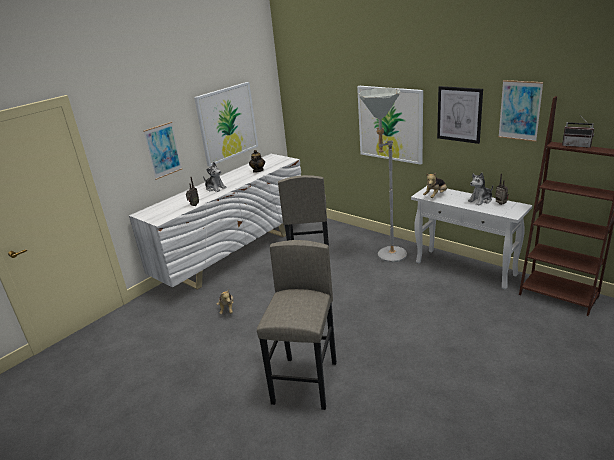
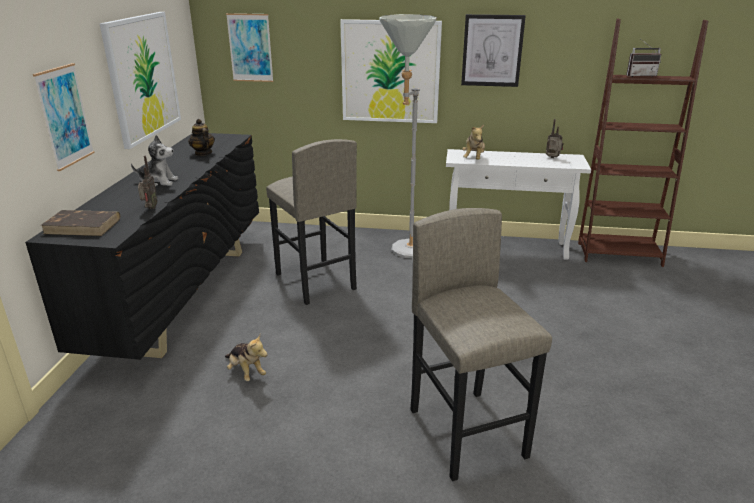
camera: 35 degrees left, 0 degrees up
(157, 211) = (83, 226): none -> brown book
(235, 255) = (183, 295): white cabinet -> black cabinet
(481, 200) = (528, 157): plush toy -> none
(520, 110) = (570, 40): picture -> picture (250, 48)

